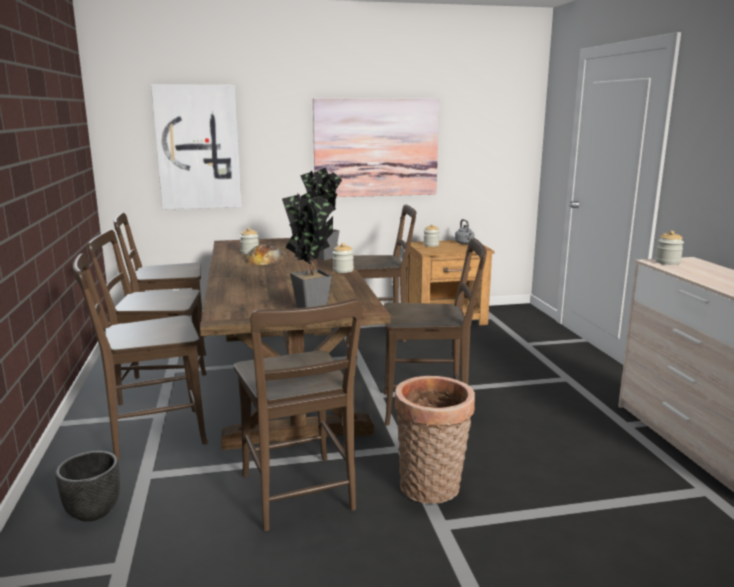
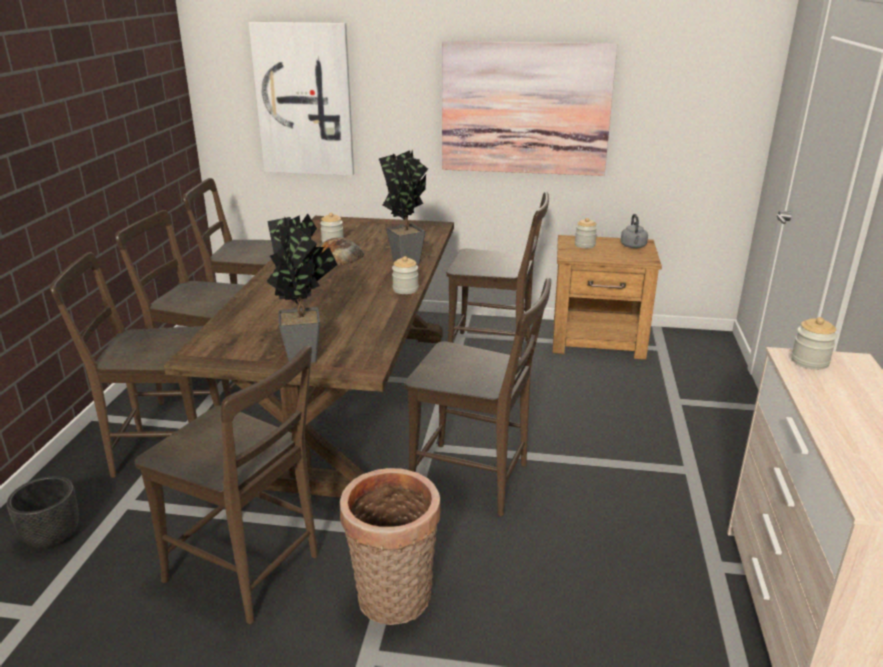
camera: 20 degrees right, 10 degrees up
(299, 496) = (248, 571): brown chair -> brown chair turned 60 degrees counterclockwise

